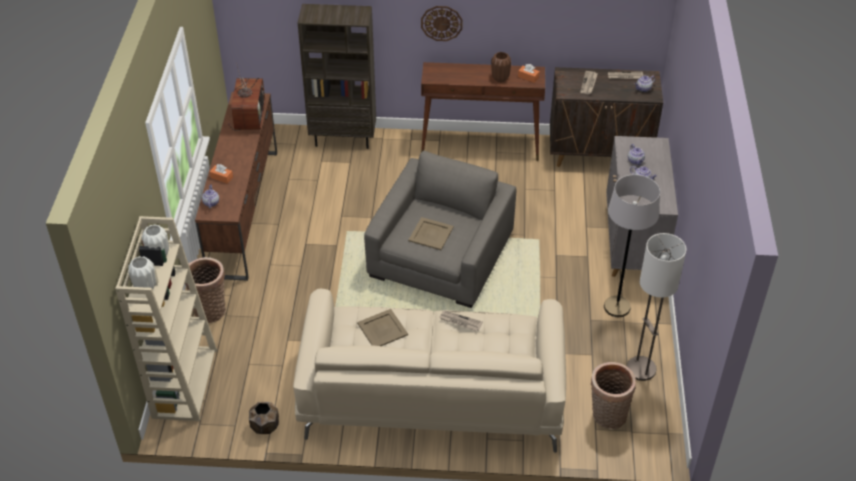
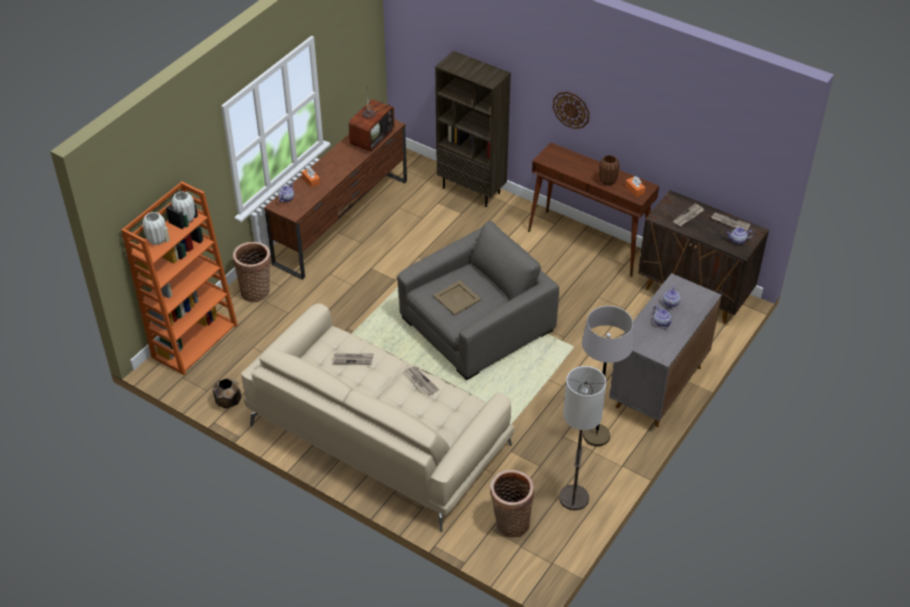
camera: 30 degrees right, 0 degrees up
(184, 382) = (195, 340): beige bookcase -> orange bookcase
(382, 328) = (353, 359): beige tray -> newspaper

